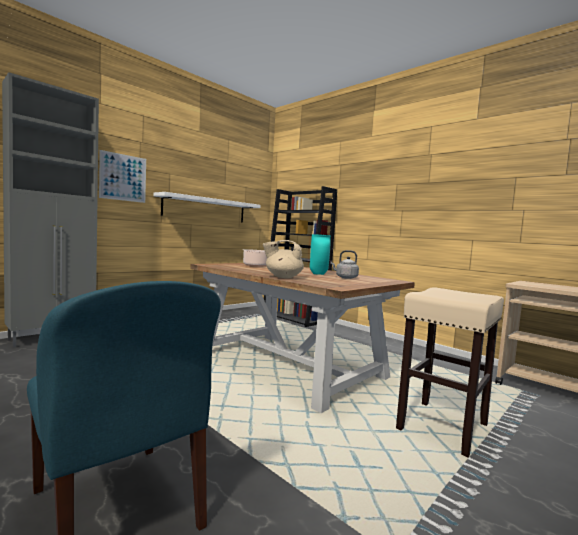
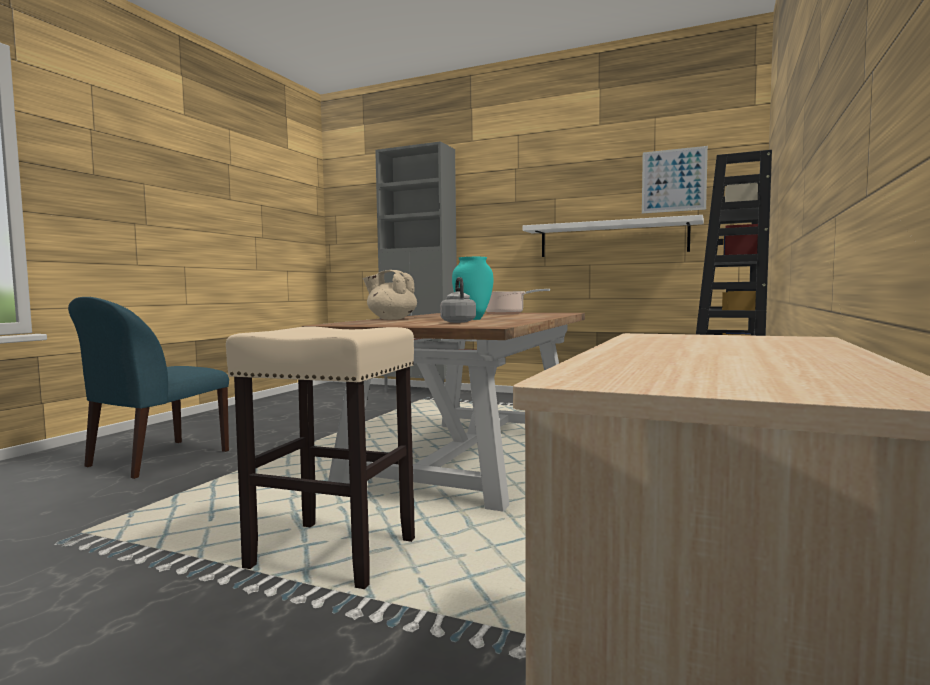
camera: 70 degrees right, 0 degrees up
(123, 177) = (495, 217): picture -> picture (673, 180)
(283, 277) = (391, 319): beige teapot -> beige teapot turned 45 degrees counterclockwise

